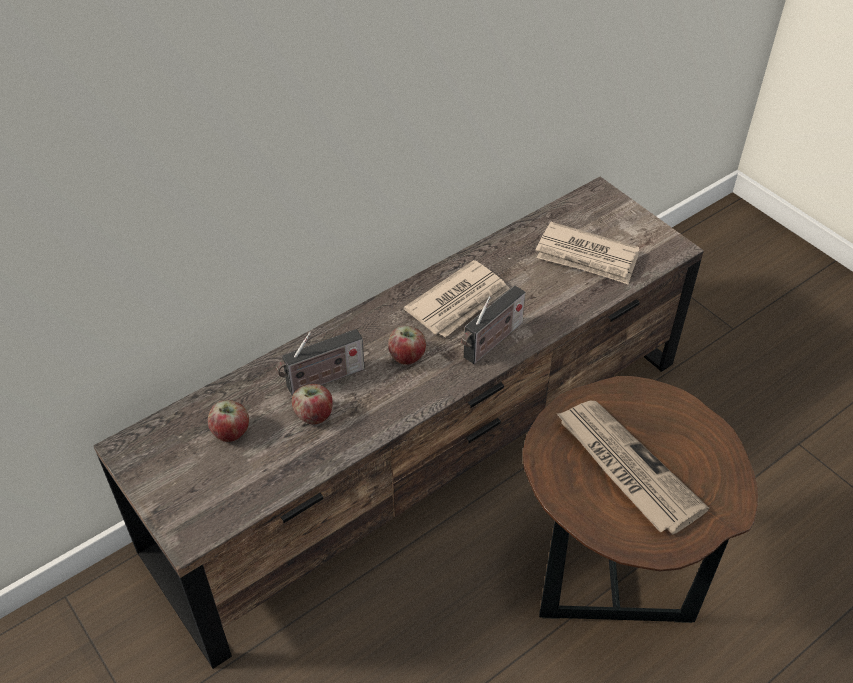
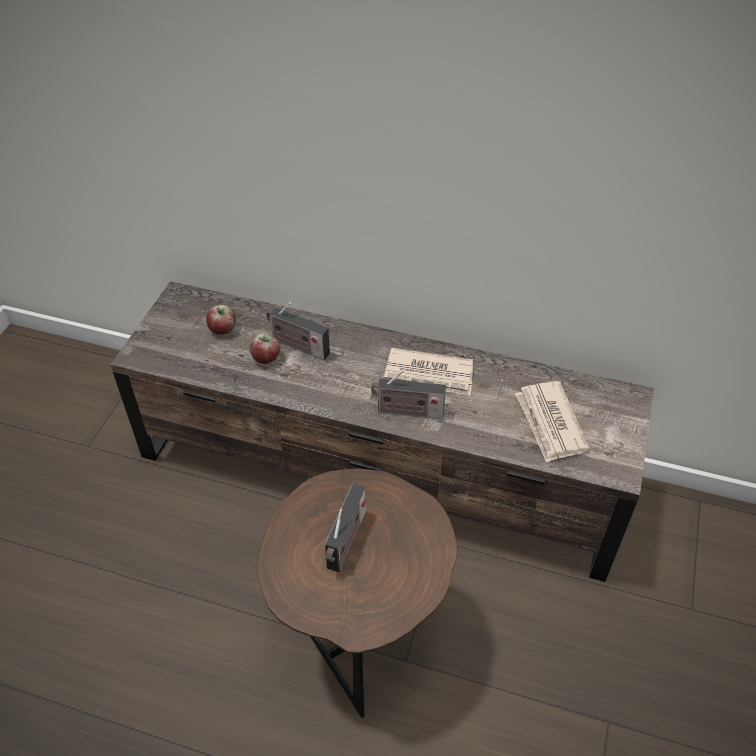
camera: 55 degrees right, 0 degrees up
(407, 356) = (354, 375): apple -> none
(625, 467) = (346, 542): newspaper -> radio

